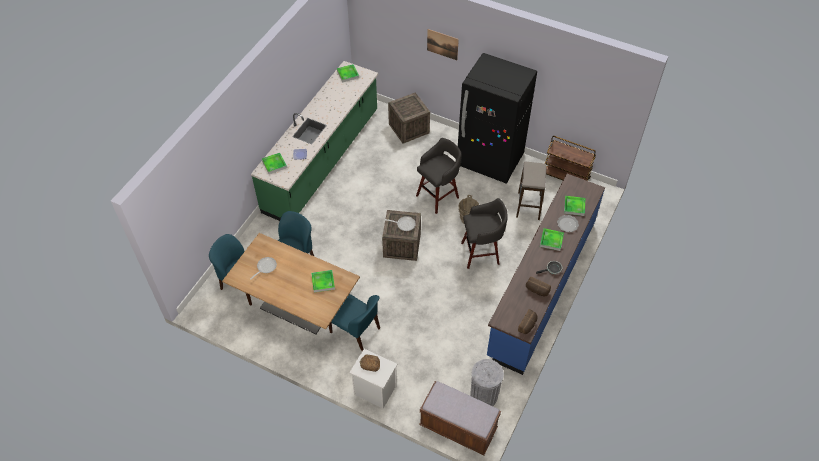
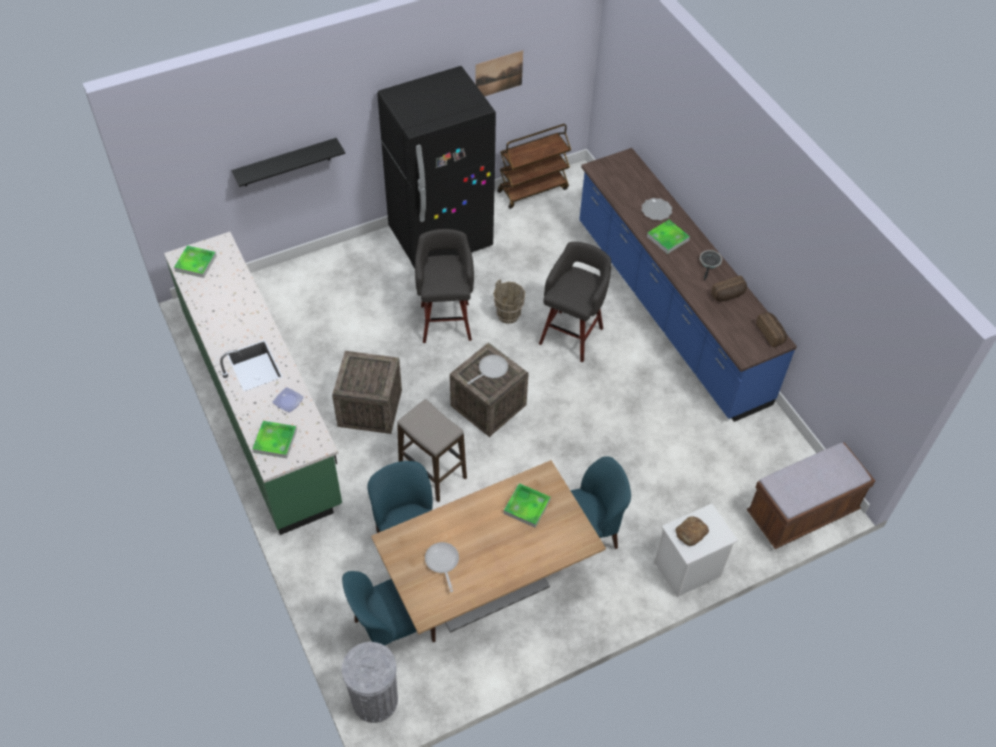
camera: 55 degrees left, 0 degrees up
(409, 128) = (305, 282): crate -> crate (370, 408)
(425, 59) = (286, 163): none -> black shelf
(442, 44) = (309, 120): picture -> picture (498, 74)
(483, 396) = (776, 460): grey trash can -> grey trash can (375, 700)
(528, 206) = (542, 248): stool -> stool (432, 473)
(574, 207) = (636, 189): tray -> none

